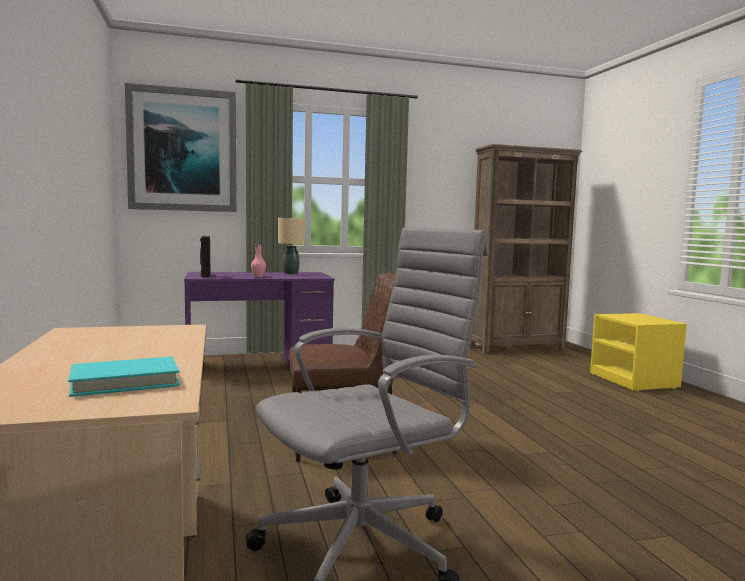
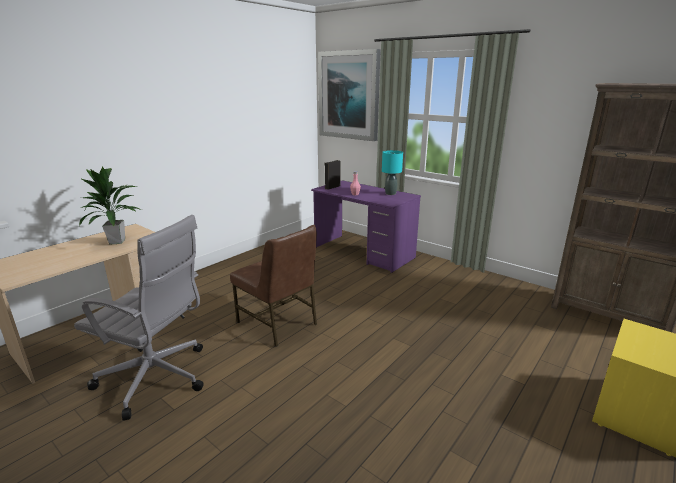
camera: 55 degrees right, 15 degrees up
(125, 382) = (41, 266): turquoise book -> none
(132, 340) = (118, 241): none -> potted plant
(290, 273) = (390, 193): beige table lamp -> turquoise table lamp

